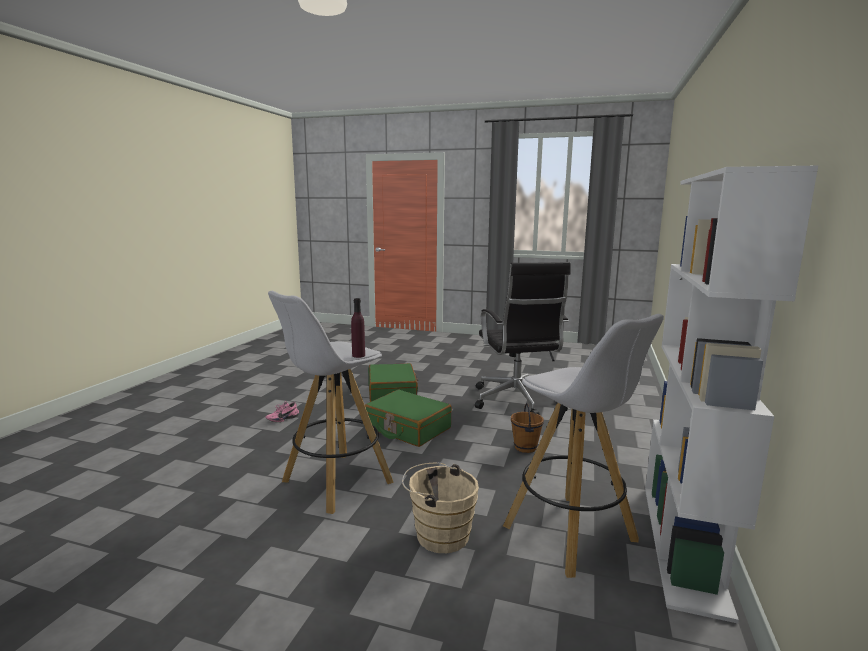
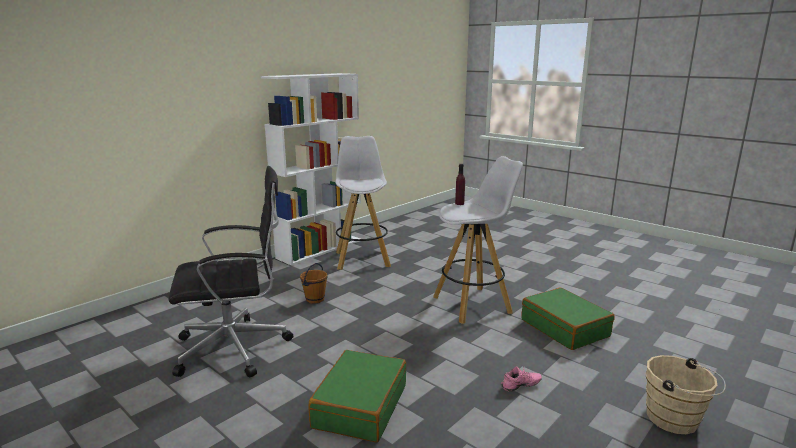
camera: 155 degrees left, 5 degrees up
(407, 428) = (389, 339): green suitcase -> green suitcase (565, 328)
(438, 534) = (425, 270): beige bucket -> beige bucket (676, 420)
(517, 401) = (236, 348): black office chair -> black office chair turned 60 degrees clockwise

